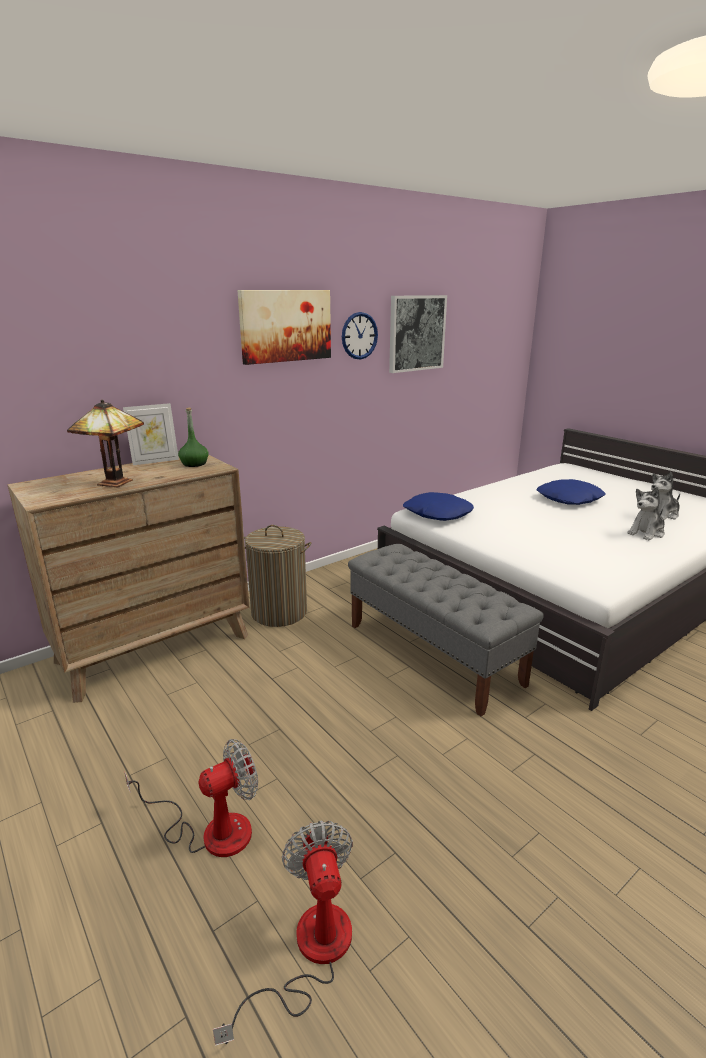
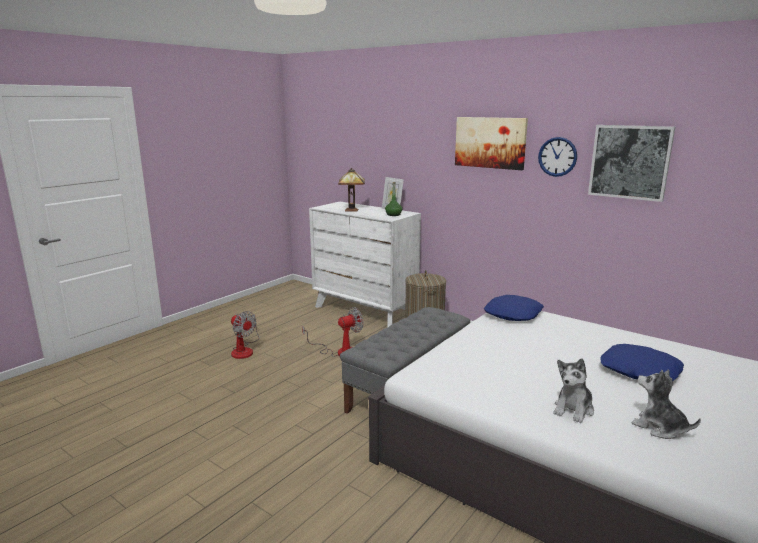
camera: 75 degrees right, 5 degrees down
(154, 648) = (364, 311): brown dresser -> white dresser
(309, 953) = (187, 379): fan -> fan (340, 351)
(646, 533) = (573, 409): plush toy -> plush toy turned 90 degrees counterclockwise

